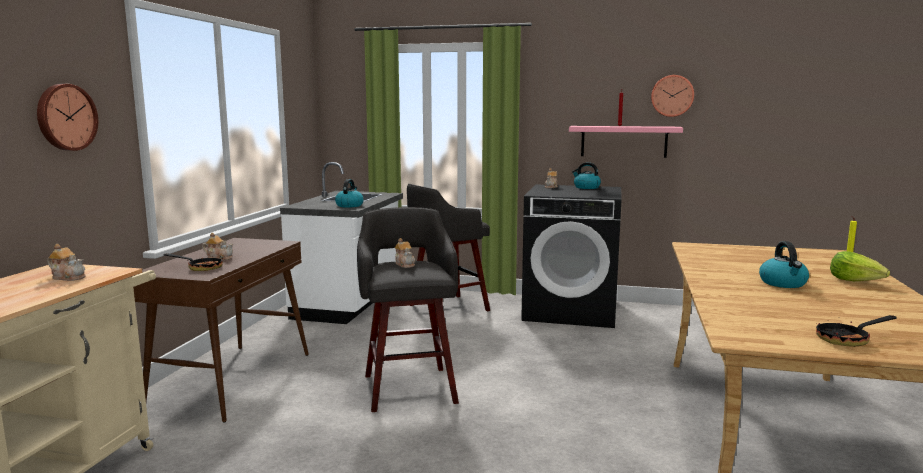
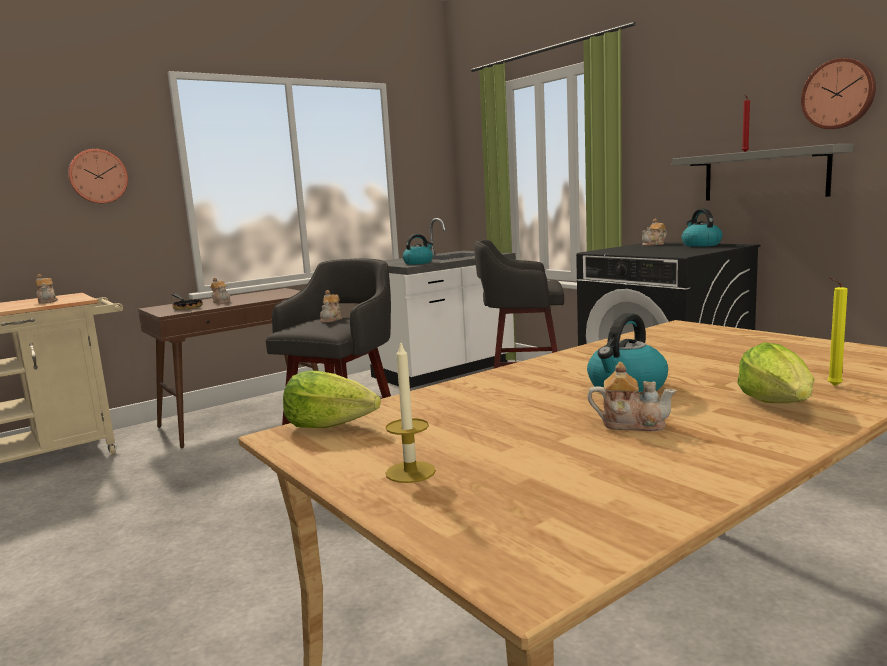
camera: 40 degrees right, 0 degrees up
(623, 141) = (764, 175): pink shelf -> grey shelf
(735, 329) = (331, 425): none -> lettuce
(843, 300) = (631, 424): none -> teapot
(848, 339) = (410, 472): frying pan -> candle

